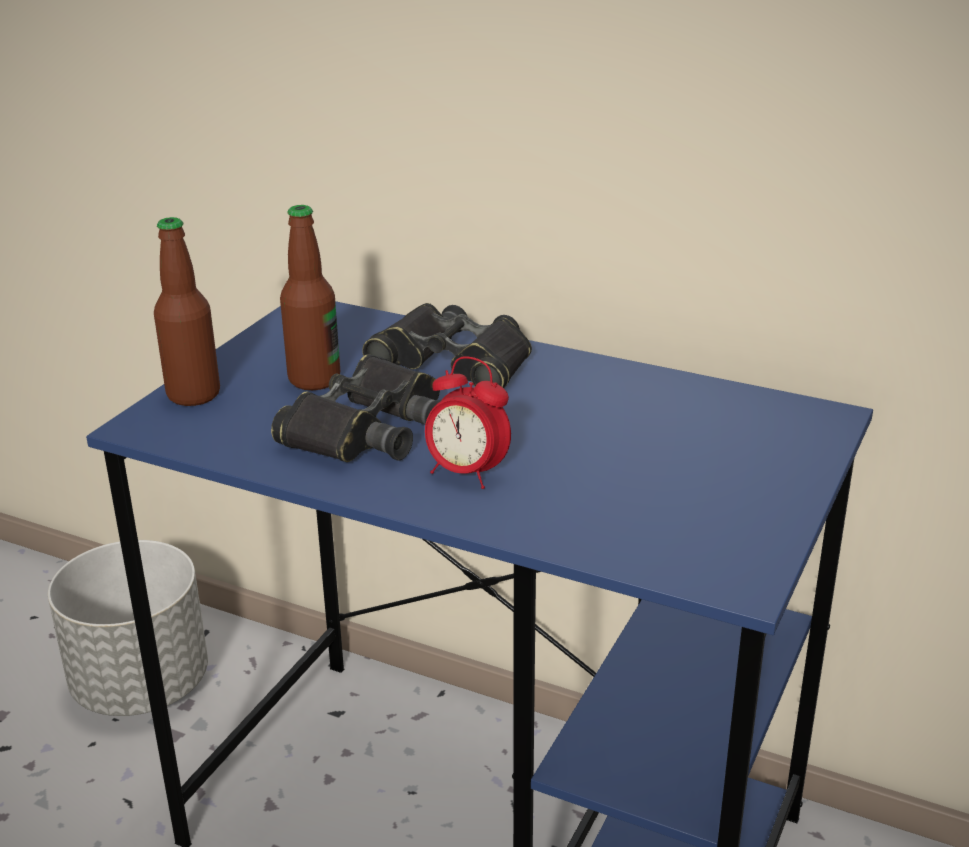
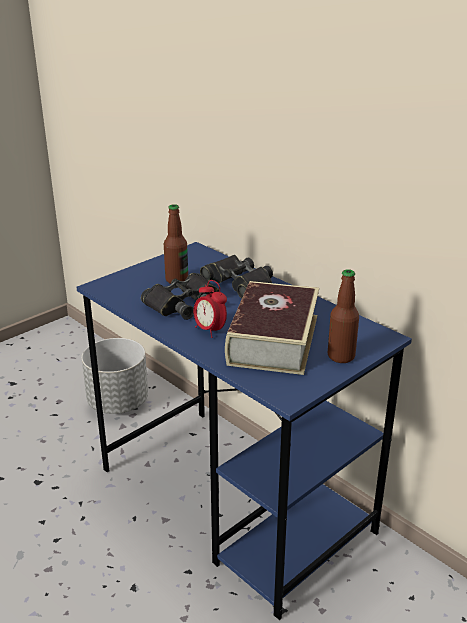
camera: 20 degrees right, 0 degrees up
(193, 395) = (126, 277): bottle -> bottle (341, 356)
(615, 466) = (273, 339): none -> book

